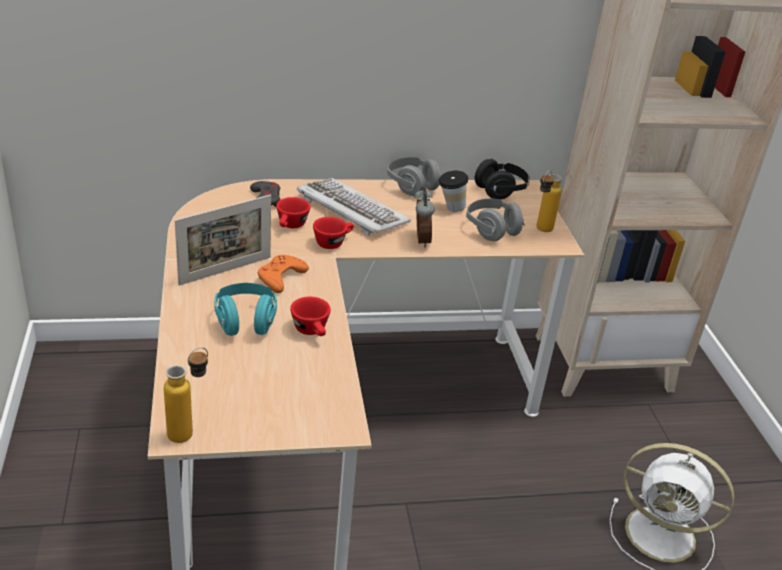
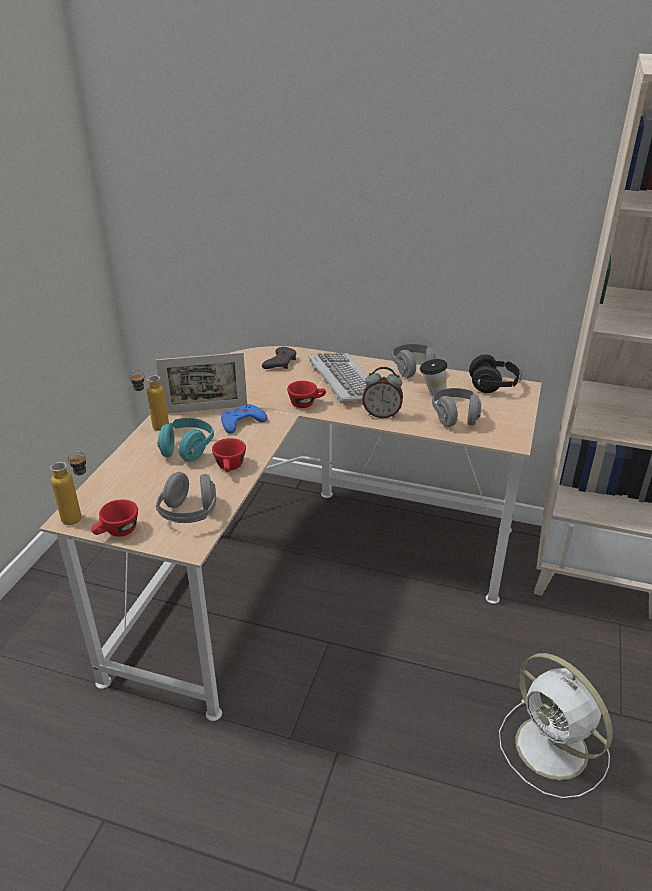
camera: 30 degrees right, 0 degrees up
(280, 277) = (242, 422): orange game controller -> blue game controller
(291, 226) = (284, 385): red cup -> red cup (117, 532)
(312, 393) = (189, 514): none -> grey headphones
(420, 240) = (381, 414): alarm clock -> alarm clock turned 75 degrees clockwise
(540, 231) = (503, 426): bottle -> bottle (153, 428)

